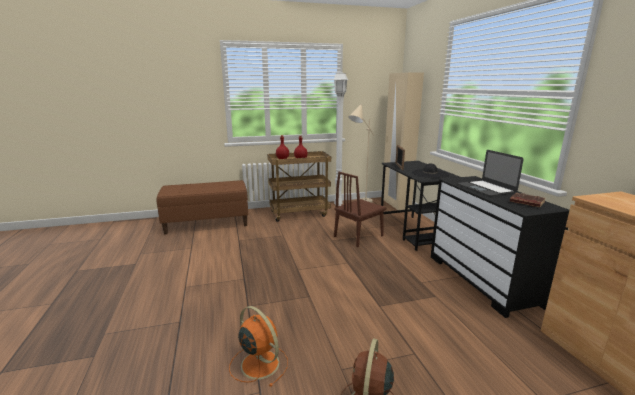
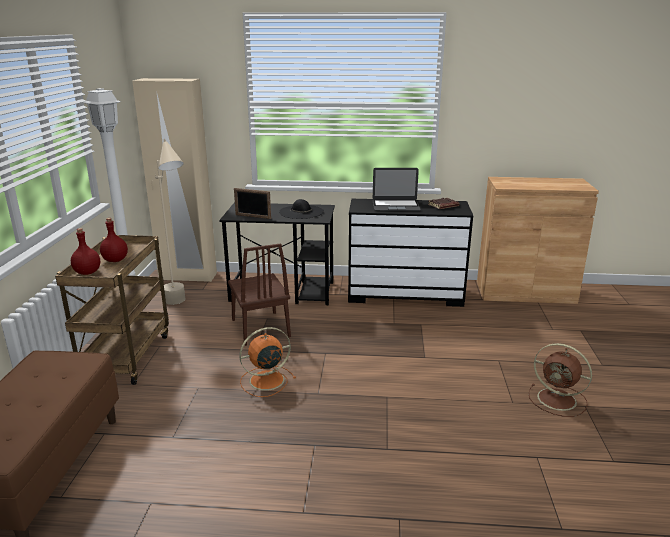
camera: 70 degrees left, 5 degrees up
(259, 363) = (496, 452): orange fan -> orange fan (265, 381)

